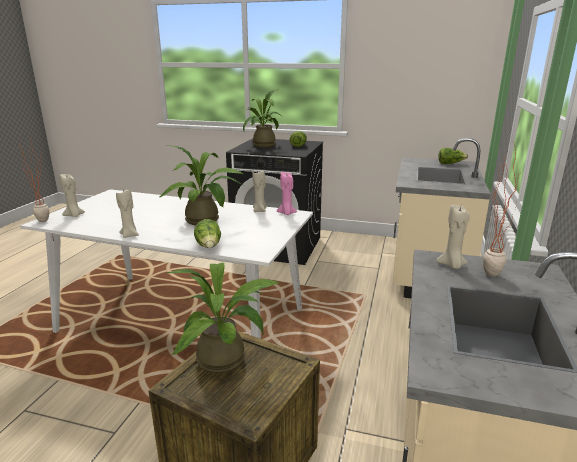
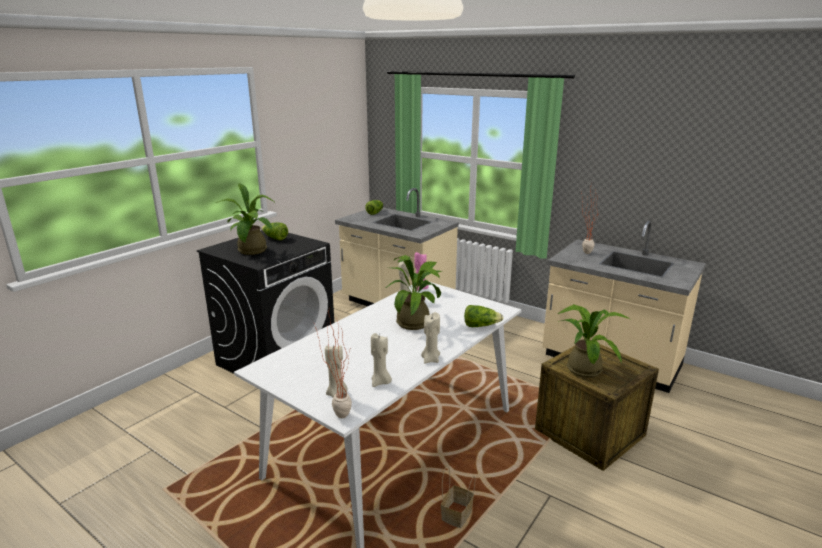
camera: 70 degrees left, 0 degrees up
(86, 371) = (457, 516): none -> basket
(452, 265) = (574, 257): beige candle -> beige candle (380, 382)

